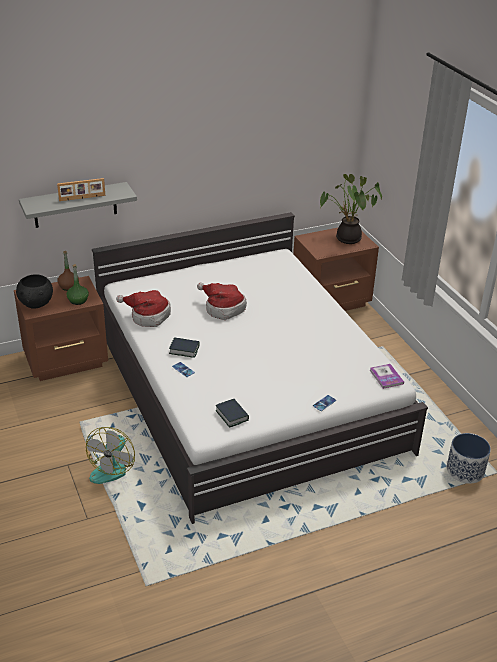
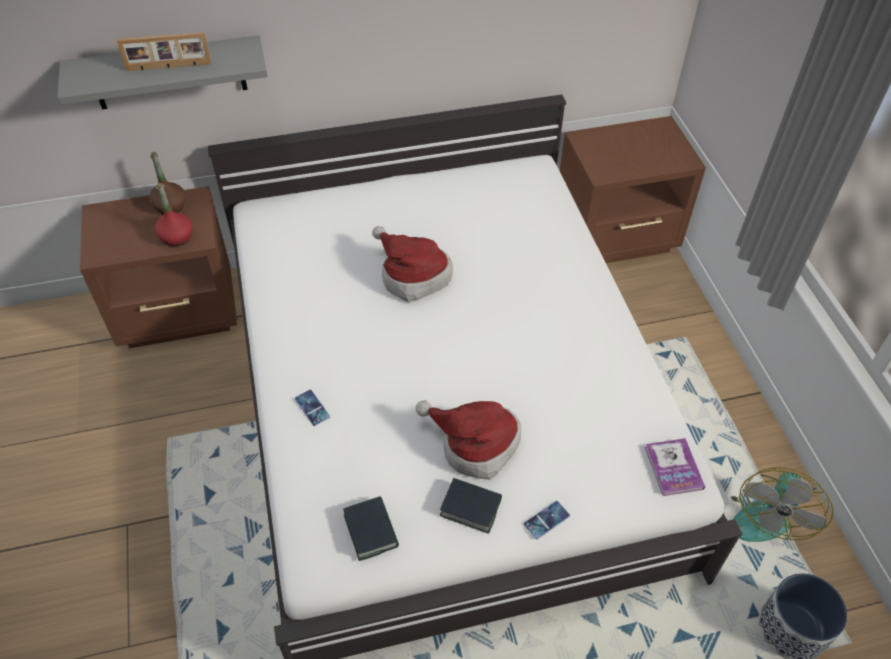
camera: 10 degrees right, 15 degrees up
(36, 304) = (108, 239): black bowl -> none
(78, 300) = (176, 237): green bottle -> red bottle
(112, 467) = (196, 540): fan -> fan (763, 511)
(147, 316) = (283, 280): hat -> hat (474, 444)
(184, 350) = (324, 362): book -> book (470, 507)
(346, 239) = (652, 147): potted plant -> none

